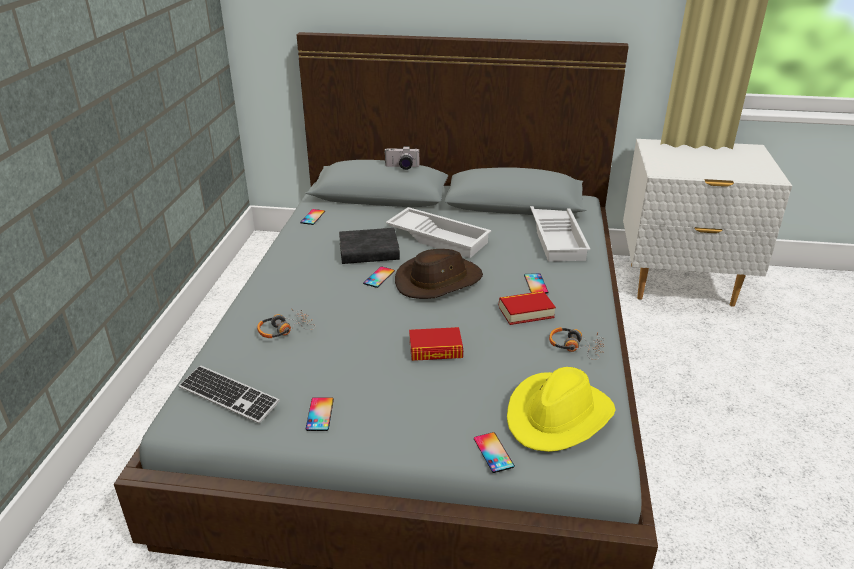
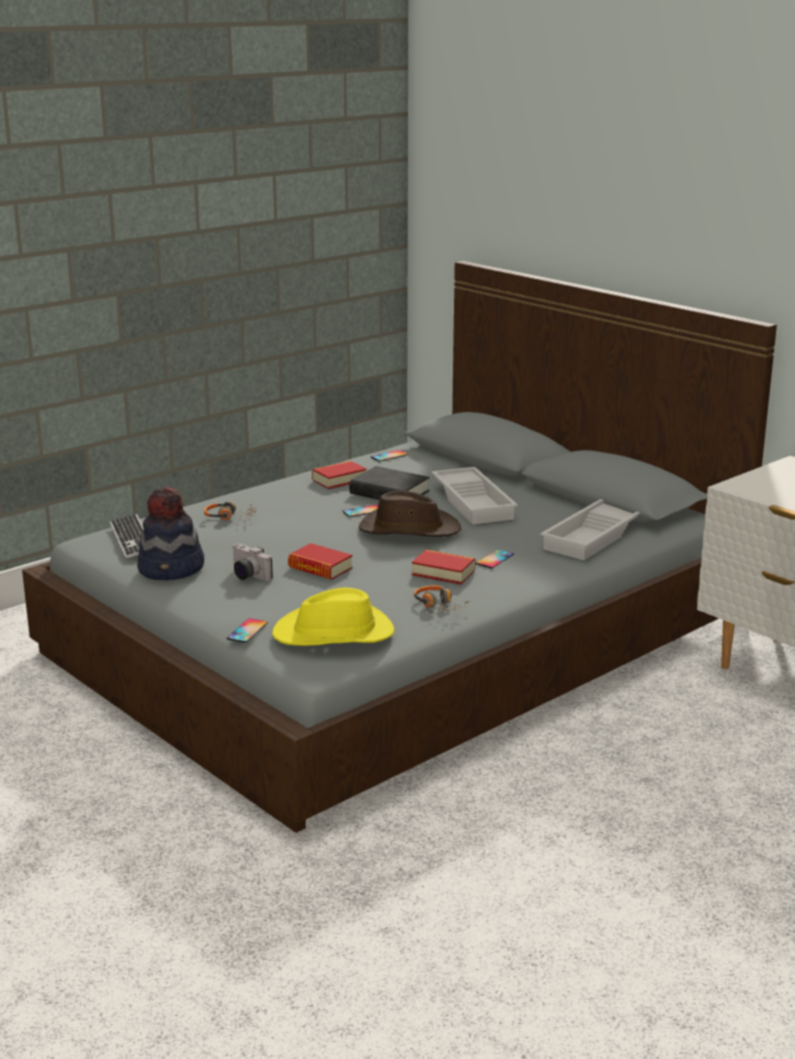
camera: 40 degrees right, 10 degrees down
(310, 253) = (339, 480): none -> book
(320, 414) = (172, 569): phone -> hat
(402, 167) = (506, 428): camera -> camera (247, 575)

